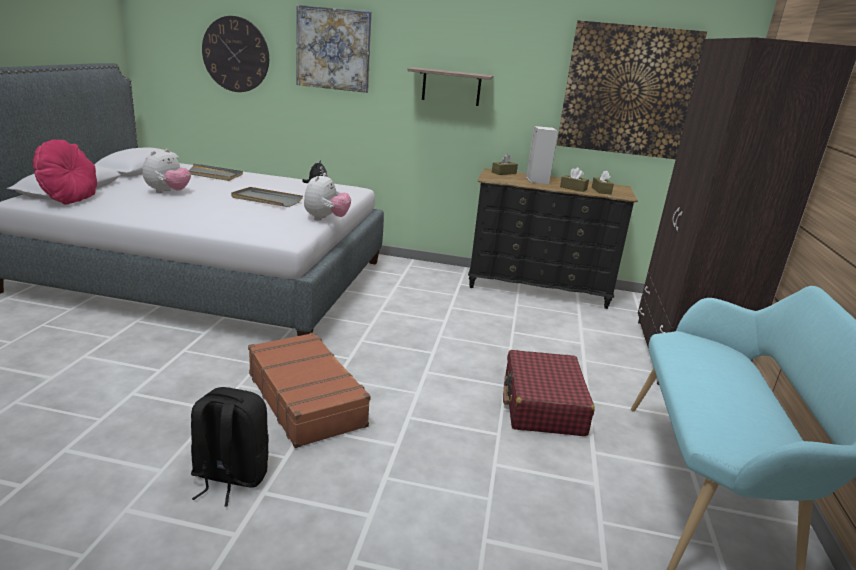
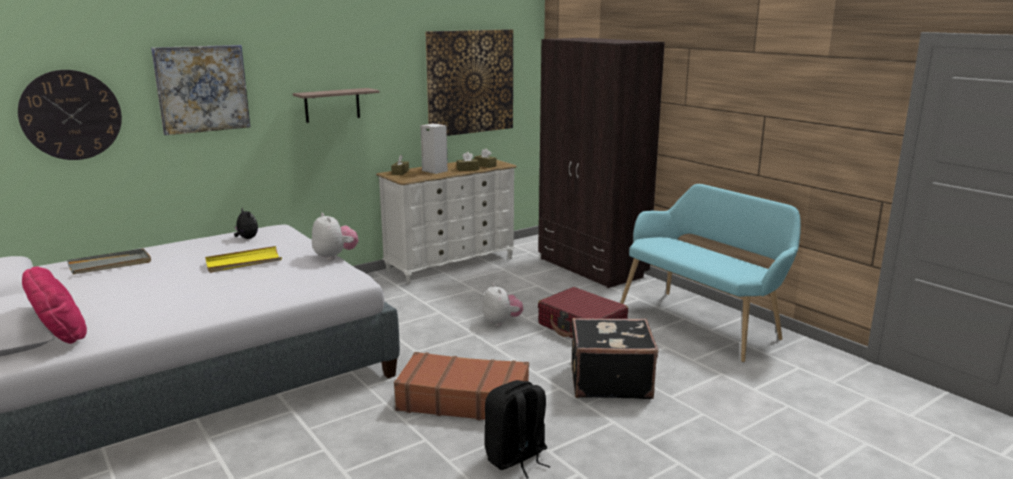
camera: 45 degrees left, 5 degrees down
(168, 192) = (130, 293): plush toy -> plush toy (502, 322)
(266, 199) = (243, 262): grey tray -> yellow tray
(454, 474) = (609, 381): none -> black suitcase
(538, 289) = (451, 264): black dresser -> white dresser

